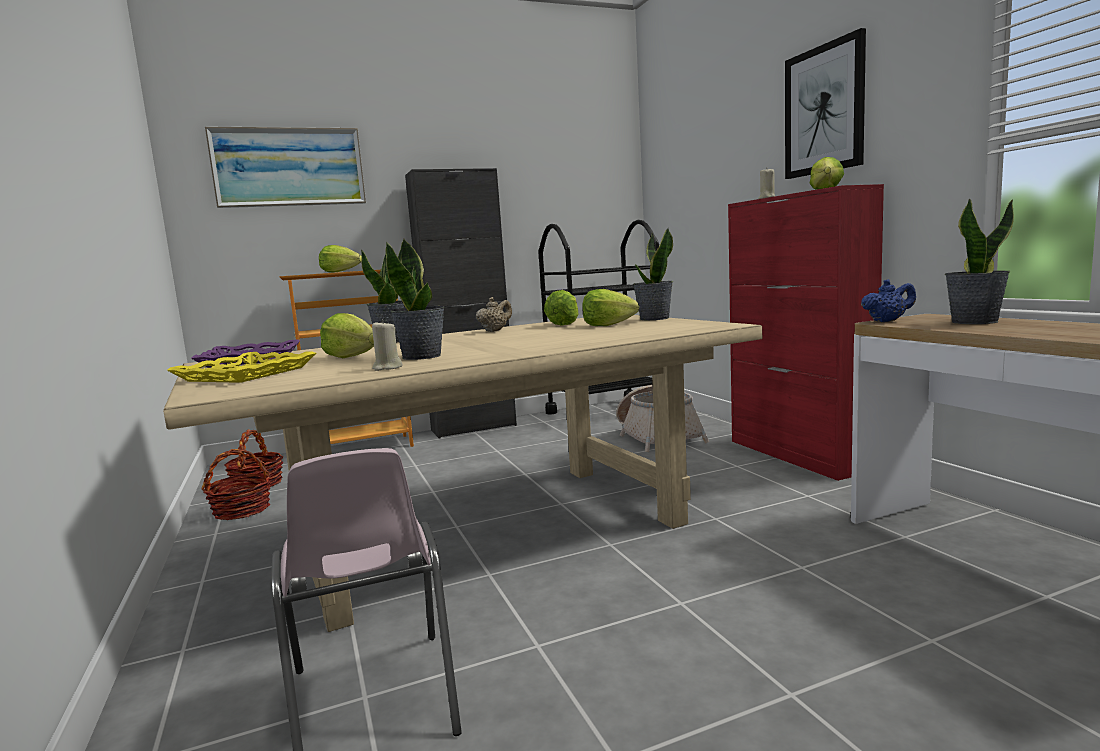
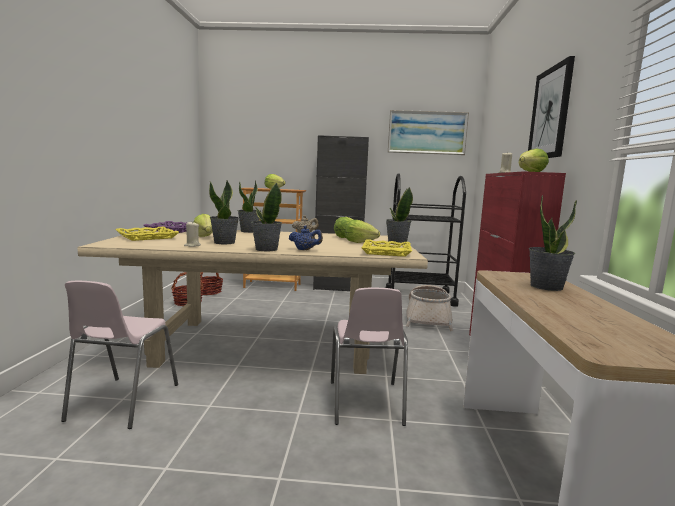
camera: 25 degrees right, 0 degrees up
(289, 167) = (260, 130): picture -> picture (427, 132)
(524, 351) = (266, 249): none -> potted plant
(686, 326) = (387, 252): none -> yellow tray
(743, 559) = (365, 403): none -> pink chair
(887, 321) = (499, 273): blue teapot -> blue teapot (305, 250)

